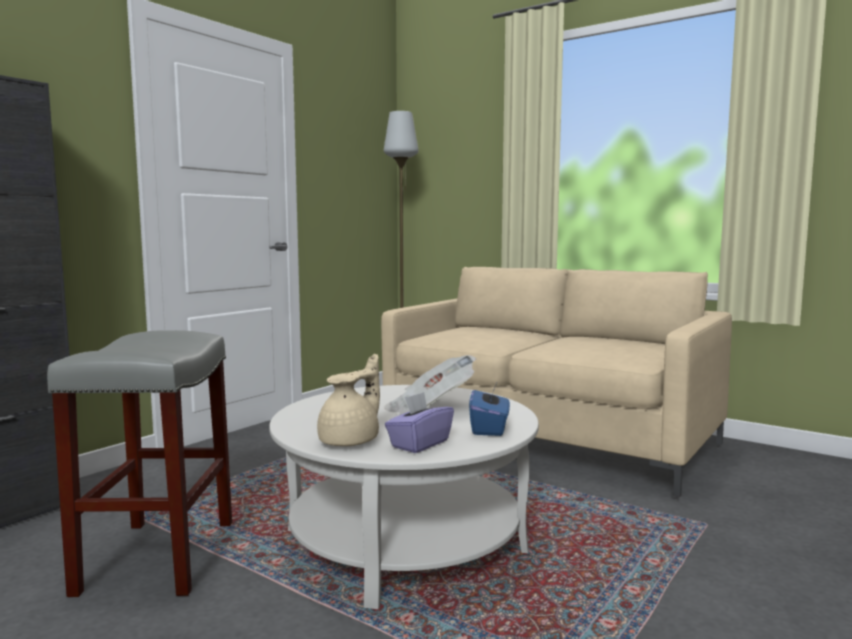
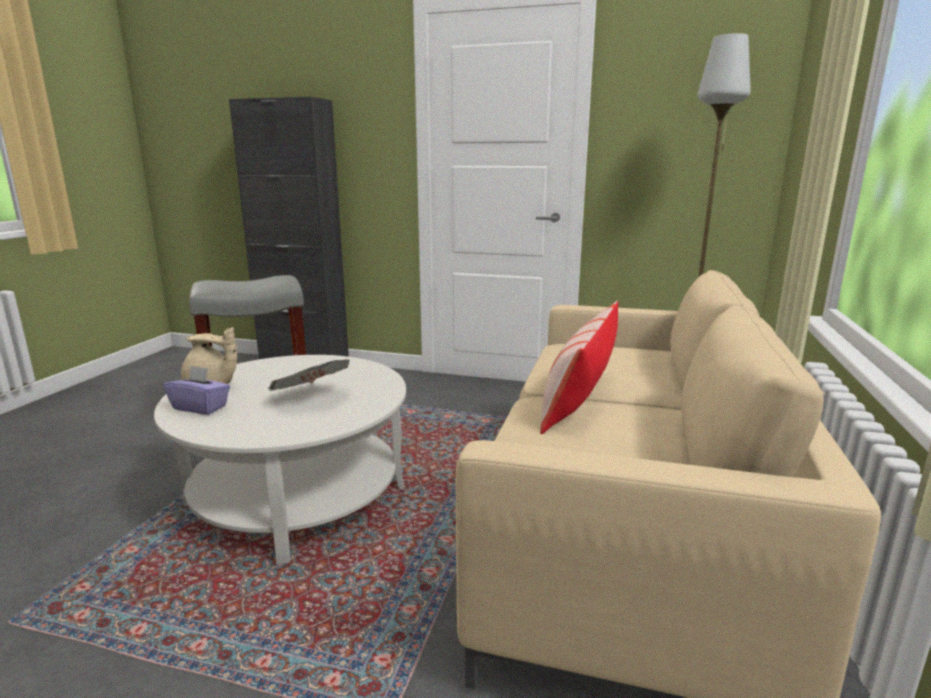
camera: 70 degrees right, 10 degrees up
(489, 428) = (245, 427): blue tissue box -> none
(540, 345) = (579, 400): none -> pillow

